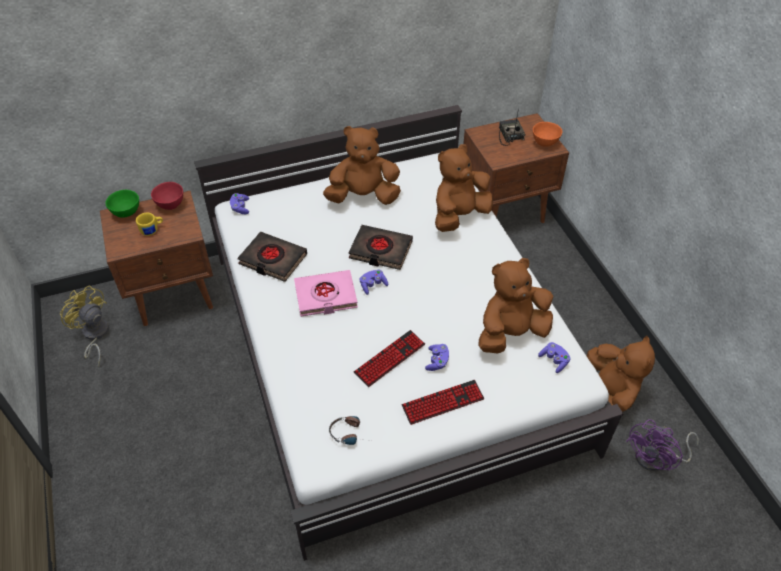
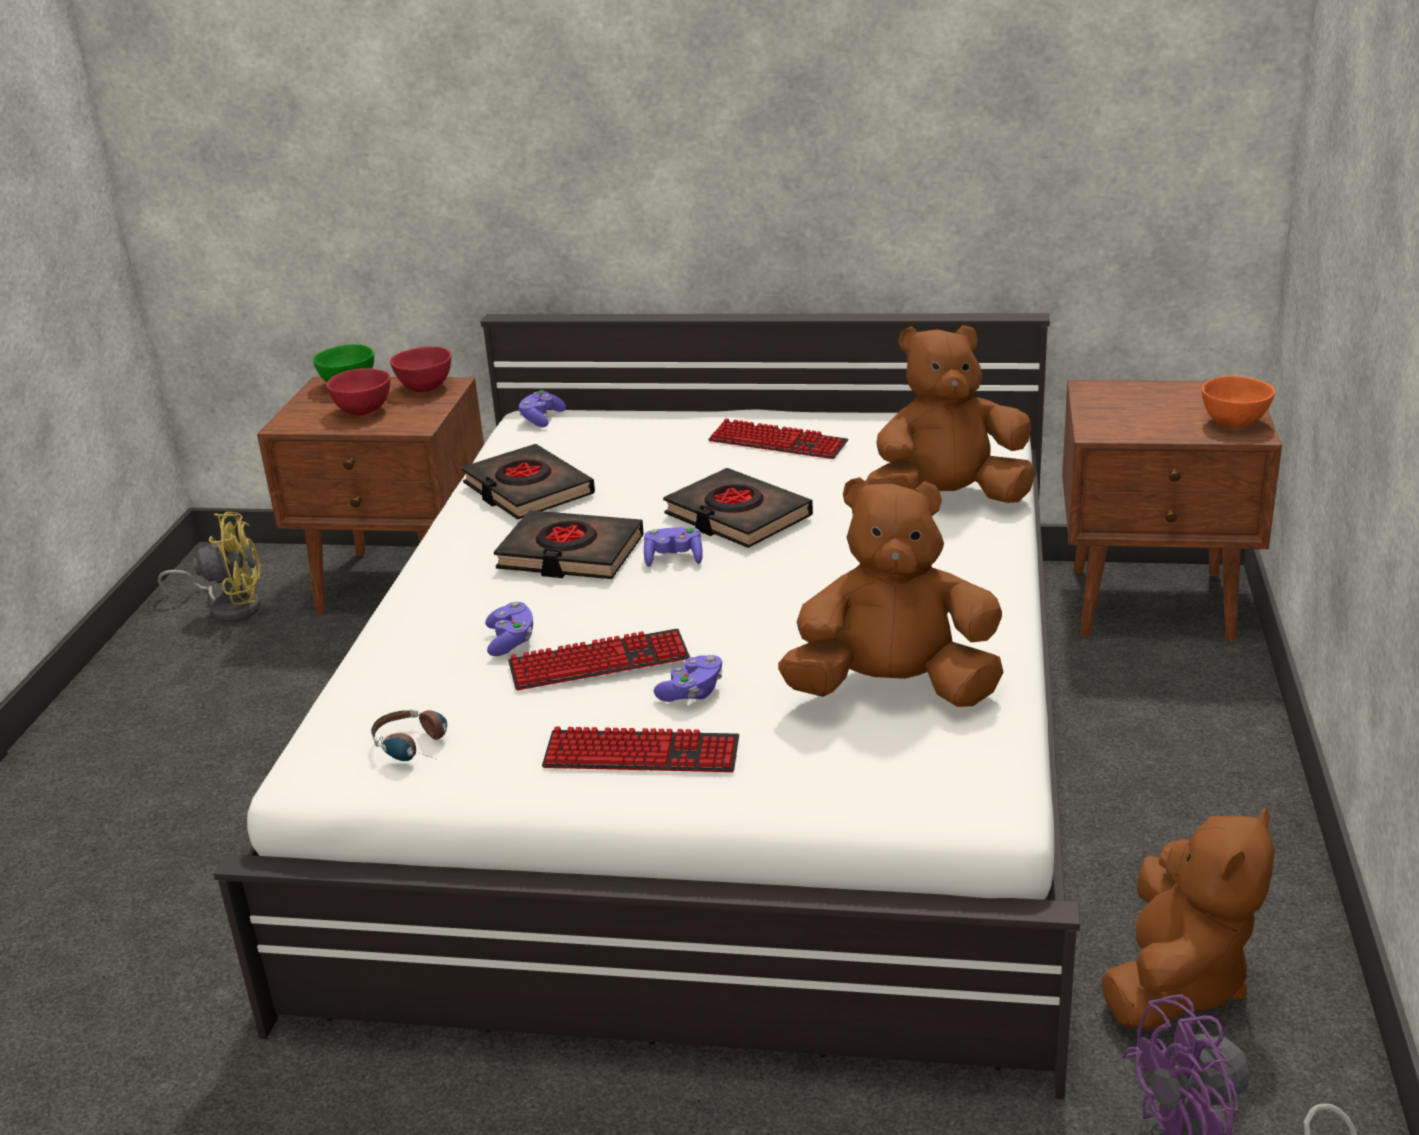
camera: 30 degrees right, 20 degrees down
(94, 335) = (229, 606): yellow fan -> yellow fan turned 105 degrees clockwise
(152, 230) = (364, 411): yellow mug -> red bowl
(325, 296) = (570, 554): pink book -> black book
(363, 197) = (777, 443): brown plush toy -> keyboard
(509, 135) = (1160, 401): radio -> none
(554, 361) = (953, 756): purple game controller -> purple game controller (511, 641)

